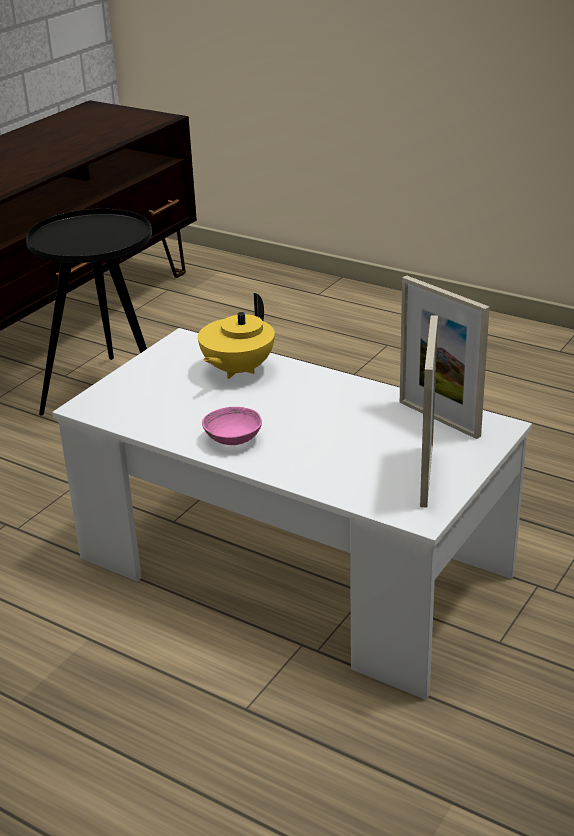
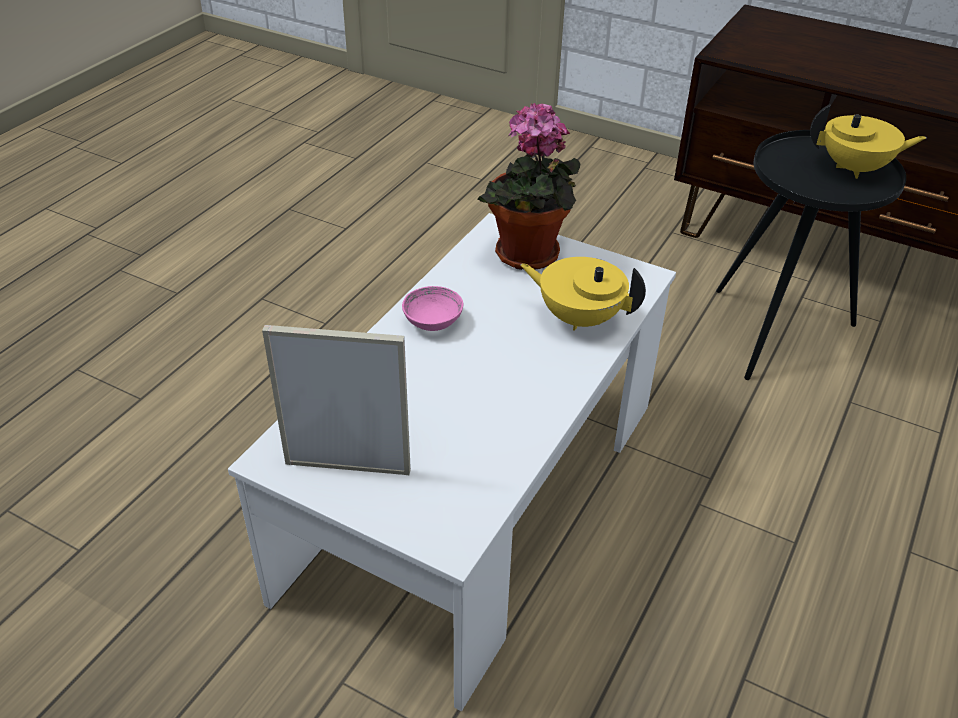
camera: 85 degrees right, 10 degrees up
(91, 227) = (855, 169): none -> yellow teapot
(140, 391) = (528, 257): none -> potted plant
(439, 419) = (472, 484): picture frame -> none

